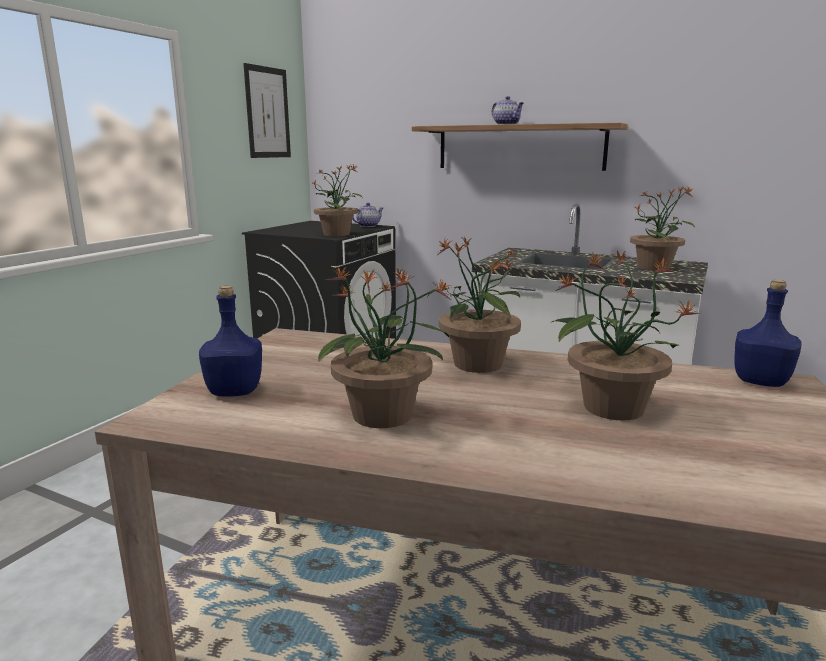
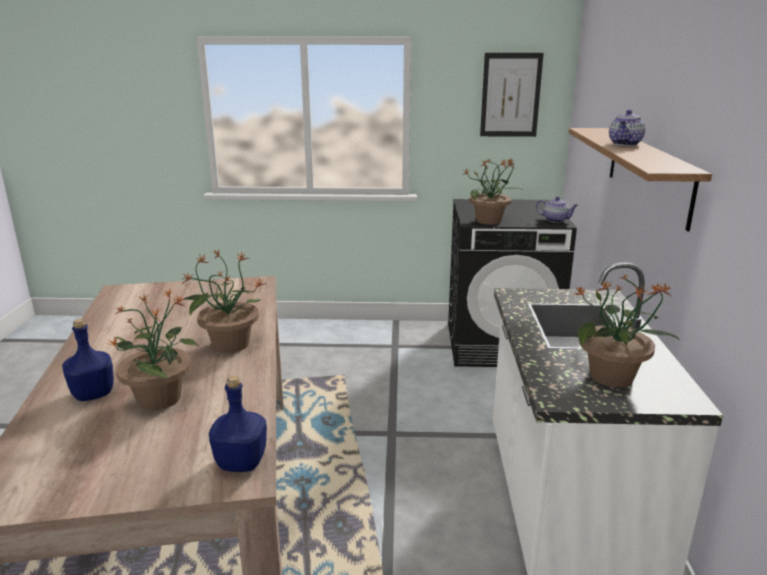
camera: 65 degrees right, 5 degrees up
(235, 391) = (157, 295): blue bottle -> blue bottle (92, 394)
(383, 416) = (131, 335): potted plant -> none

